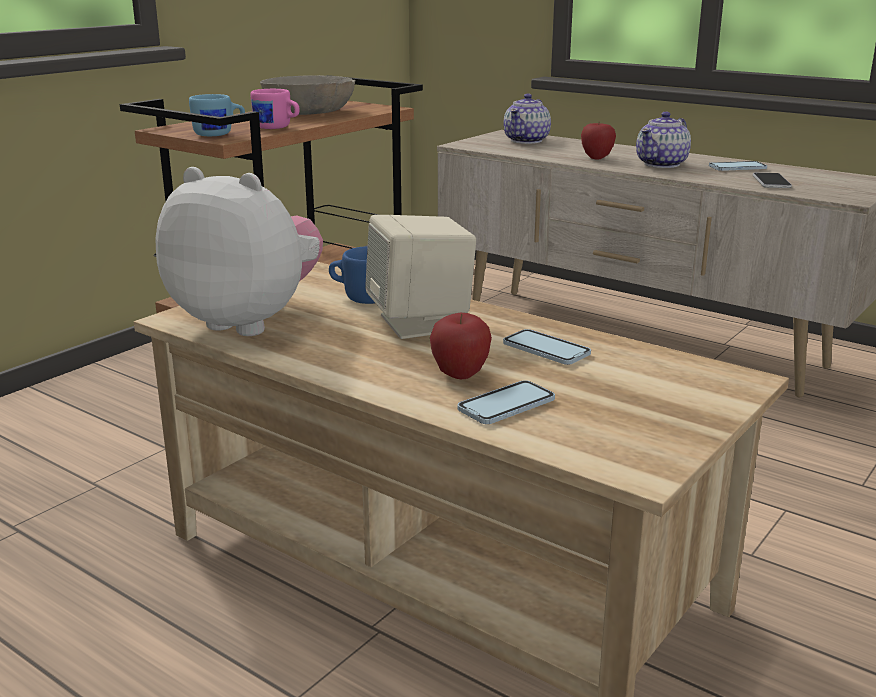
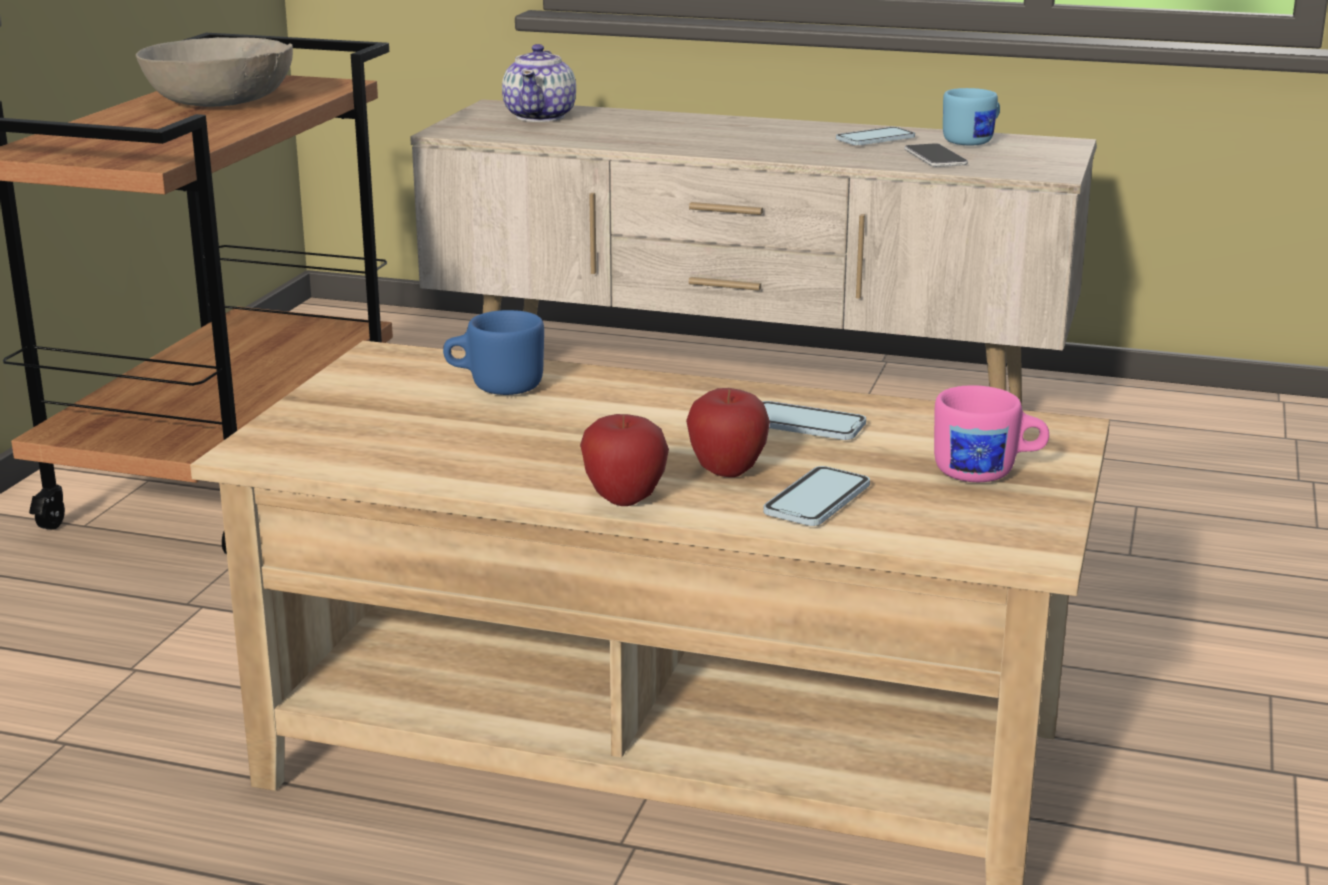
camera: 20 degrees left, 0 degrees up
(219, 134) = (130, 154): blue mug -> blue mug (973, 141)
(248, 321) = (367, 442): plush toy -> none
(277, 128) = (209, 135): pink mug -> pink mug (987, 473)
(420, 323) = (611, 412): beige speaker -> none
(596, 158) = (670, 138): apple -> apple (624, 499)
(662, 164) = (770, 141): teapot -> none

